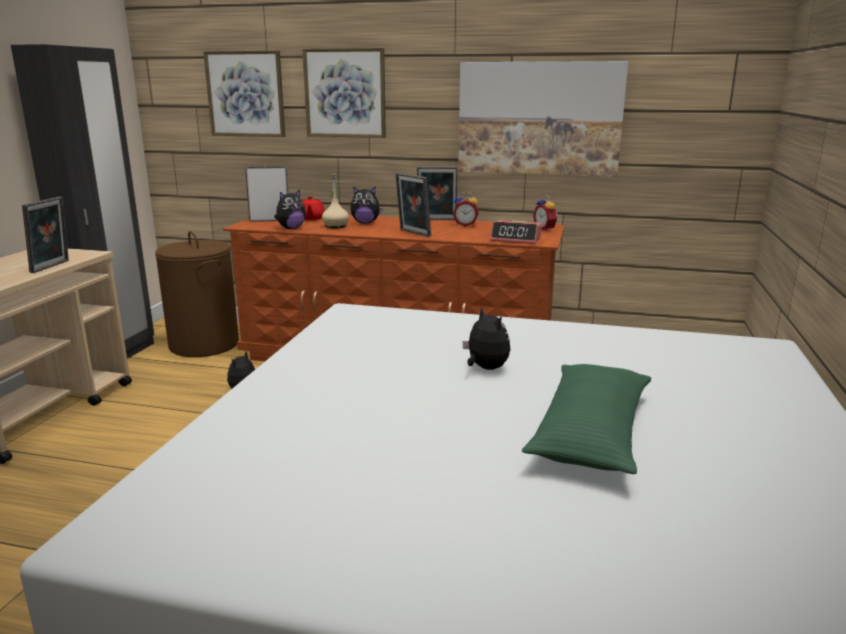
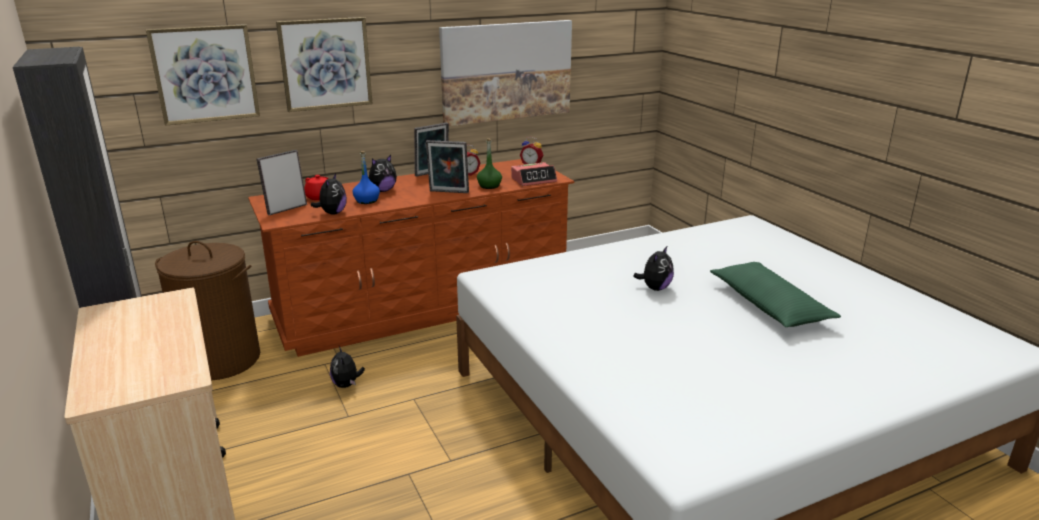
camera: 40 degrees left, 5 degrees up
(52, 266) = (182, 323): picture frame -> none
(336, 226) = (367, 200): beige bottle -> blue bottle
(461, 235) = (489, 186): none -> green bottle
(485, 368) = (655, 288): plush toy -> plush toy turned 105 degrees clockwise

